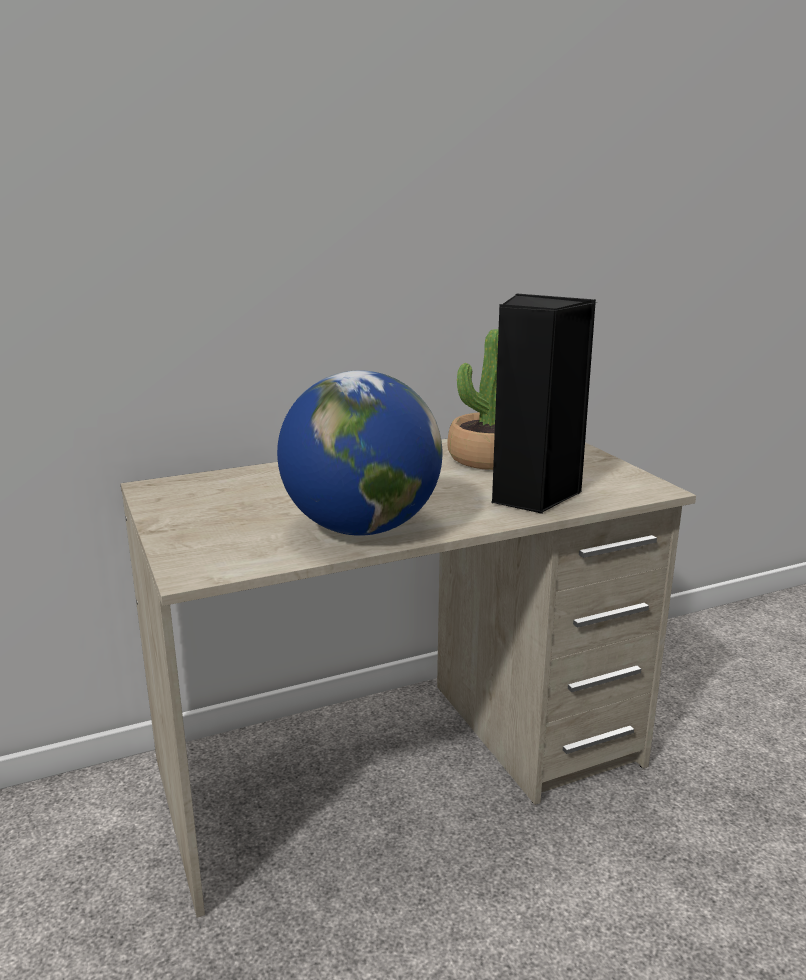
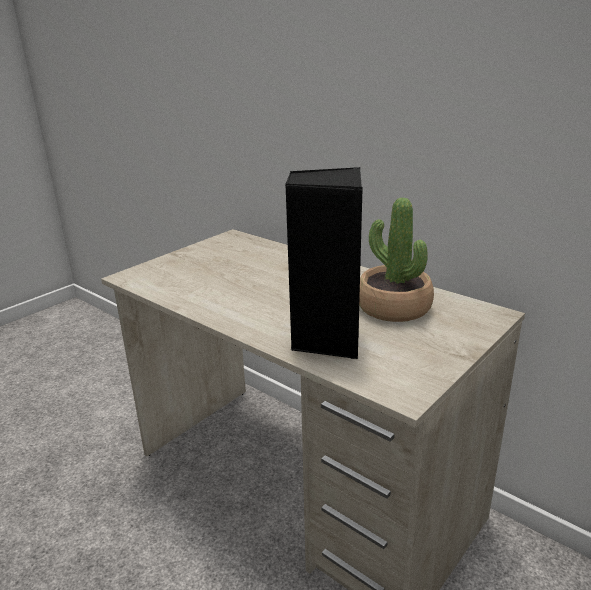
camera: 65 degrees right, 5 degrees up
(361, 528) = (214, 299): globe -> none

